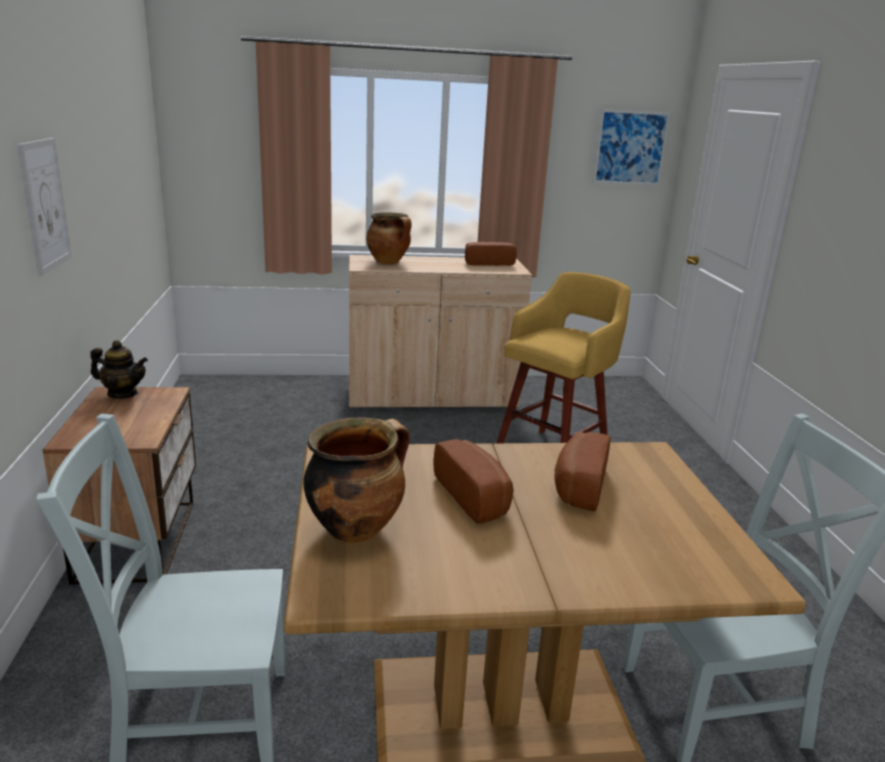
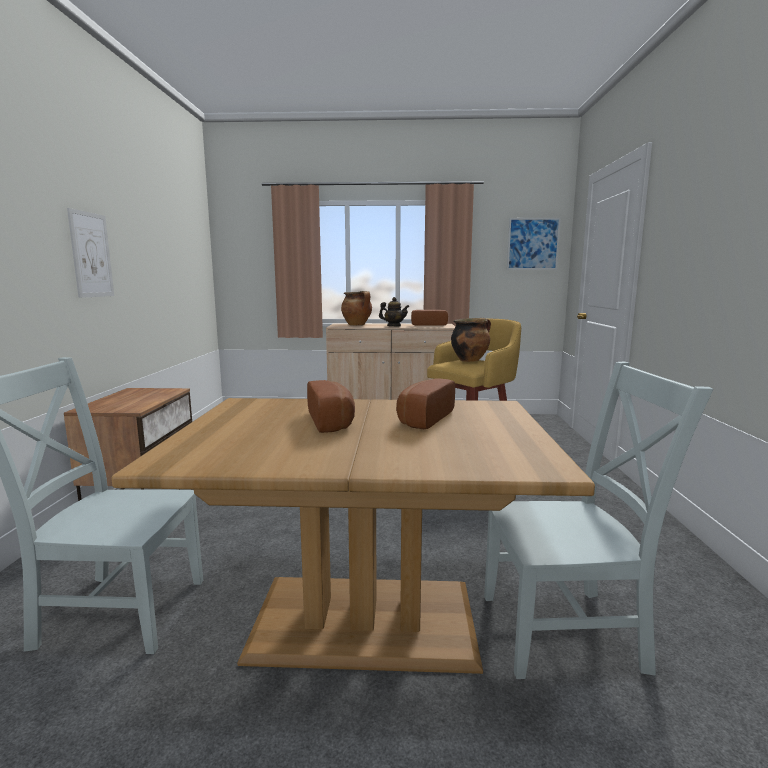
camera: 10 degrees right, 10 degrees down
(123, 394) = (142, 390): teapot -> teapot (394, 326)
(356, 528) = (221, 433): cooking pot -> cooking pot (470, 360)

